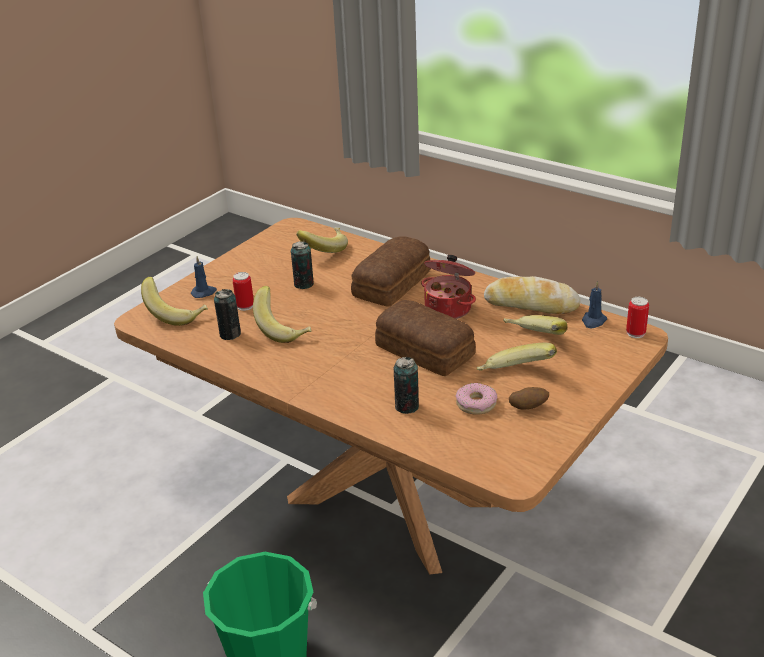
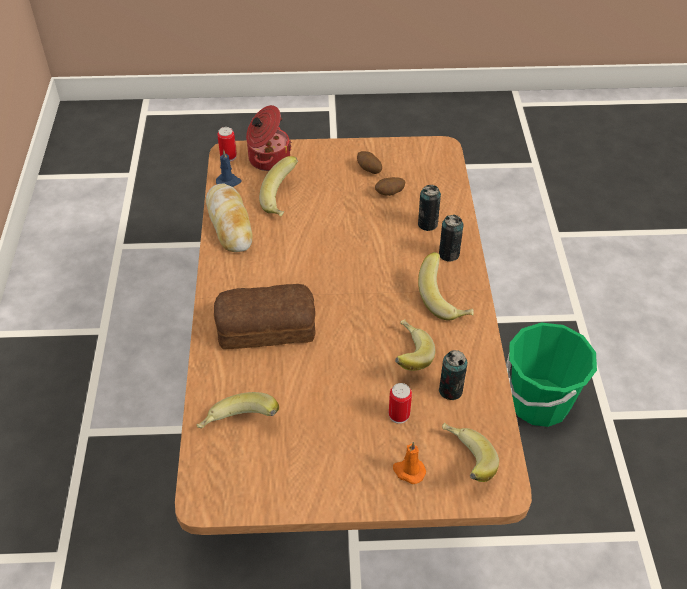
camera: 130 degrees left, 15 degrees up
(204, 293) = (408, 471): blue candle -> orange candle
(304, 284) = (322, 395): can -> can (449, 254)
(425, 352) = (353, 249): bread -> none
(449, 308) = (277, 267): cooking pot -> cooking pot (268, 159)
(476, 404) = (389, 194): donut -> potato
(515, 375) = (338, 190): banana -> banana (445, 300)

